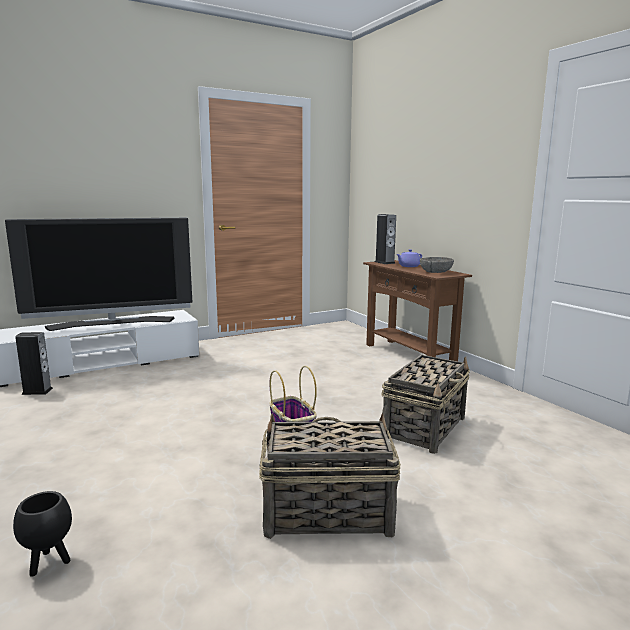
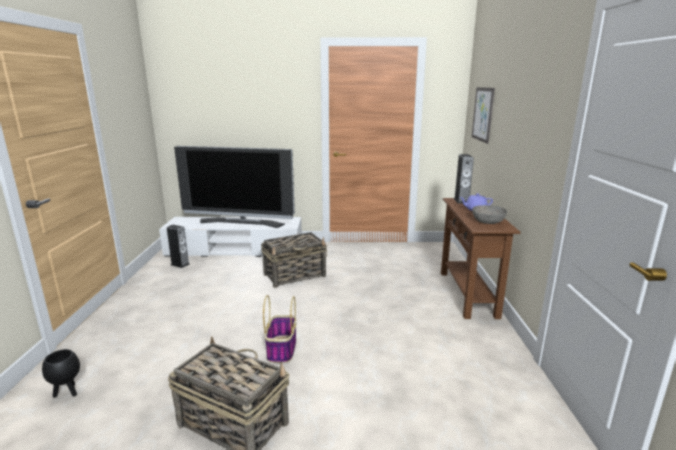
camera: 30 degrees right, 5 degrees up
(384, 176) = (483, 114): none -> picture
(425, 427) = (392, 374): basket -> basket (295, 275)

